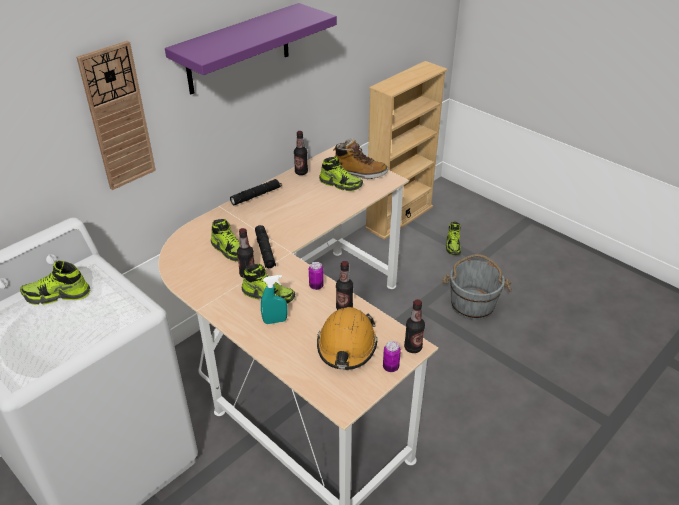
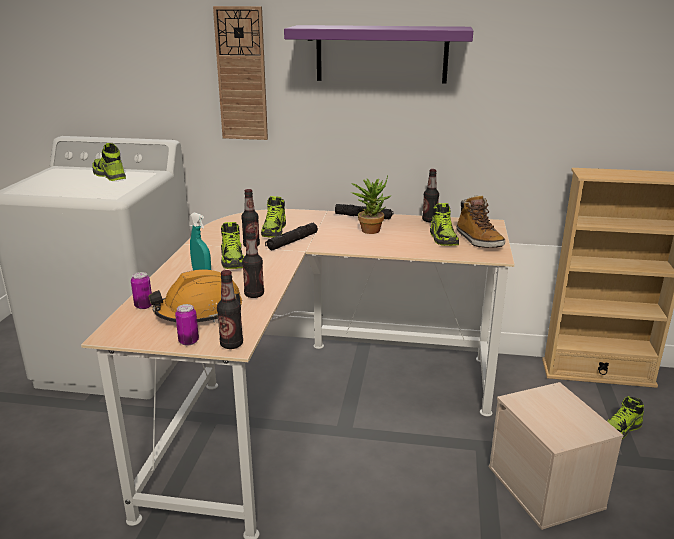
camera: 55 degrees right, 15 degrees down
(285, 204) = (370, 229): none -> potted plant
(316, 286) = (271, 274): can -> can (143, 306)
(472, 304) = (547, 487): grey bucket -> beige storage box

